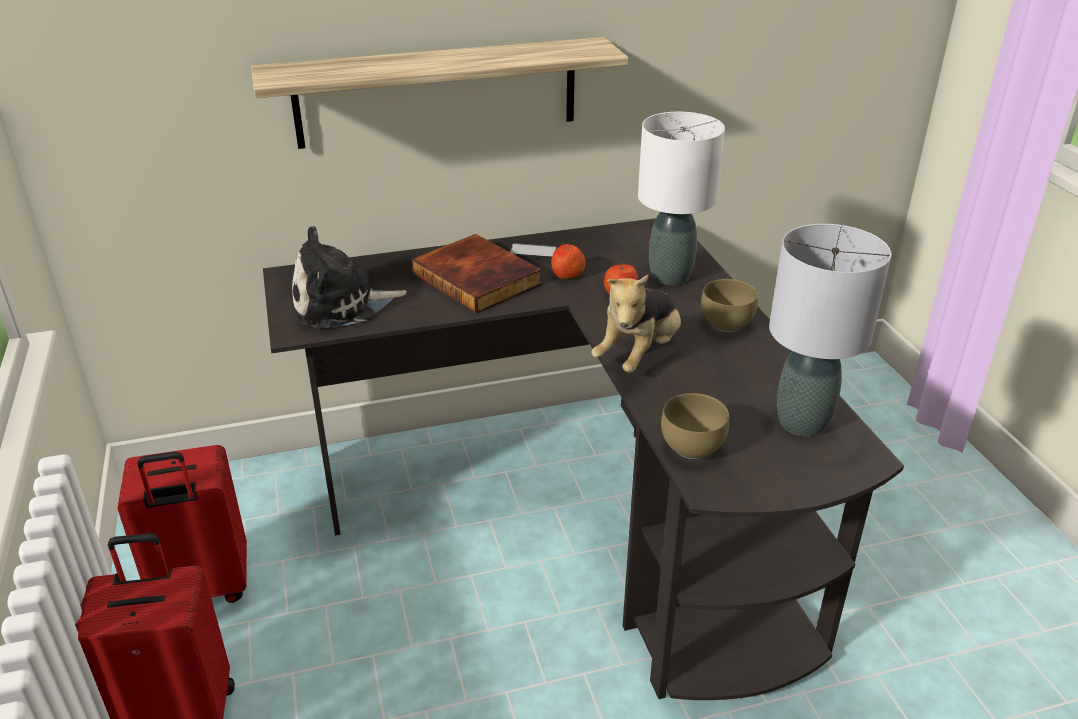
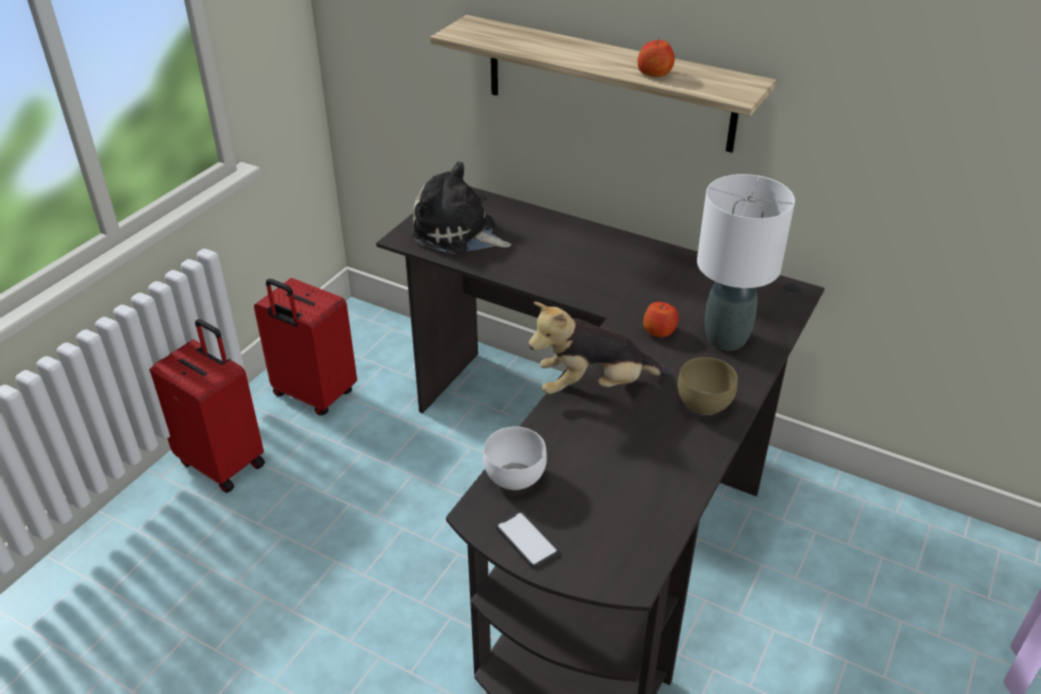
camera: 45 degrees right, 5 degrees up
(479, 278) = (575, 261): book -> none
(532, 252) = (648, 260): phone -> phone (526, 539)
(567, 274) = (645, 292): apple -> apple (654, 73)
(690, 449) = (512, 478): brown bowl -> white bowl
(803, 423) = (627, 519): grey table lamp -> none

